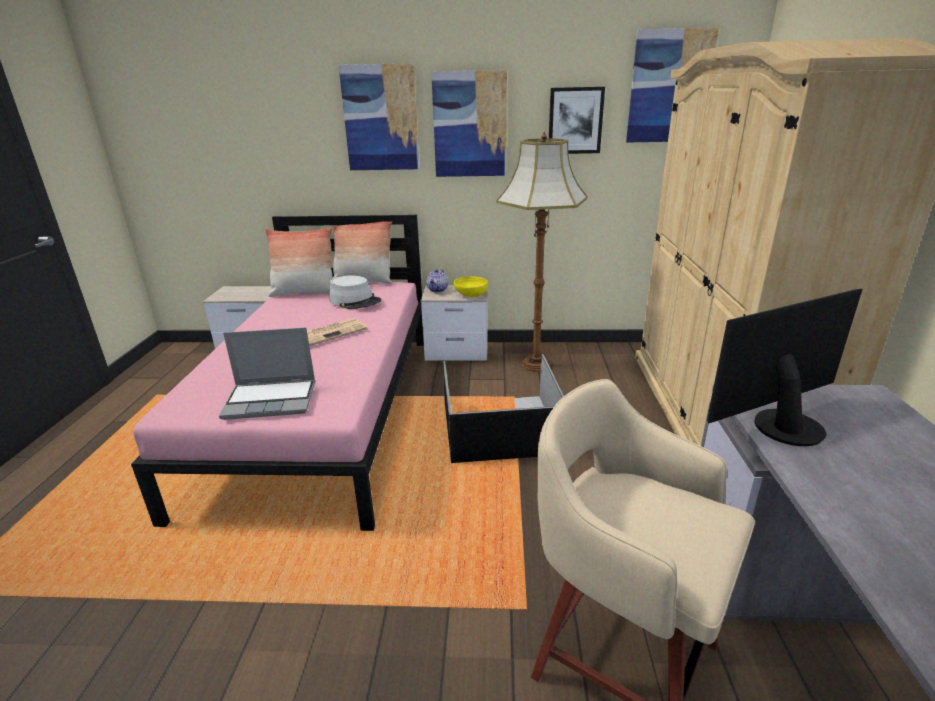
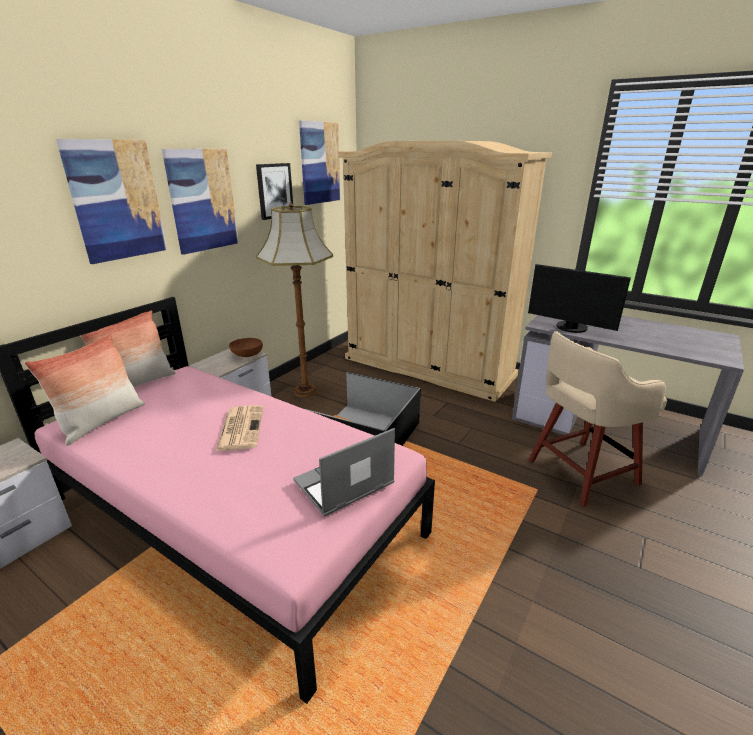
camera: 60 degrees left, 0 degrees up
(272, 400) = (343, 484): laptop -> laptop turned 150 degrees counterclockwise
(355, 301) = (187, 398): grey hat -> none
(438, 290) = (211, 363): teapot -> none
(470, 295) = (247, 355): yellow bowl -> brown bowl
(781, 424) = (570, 328): monitor -> monitor turned 60 degrees counterclockwise

